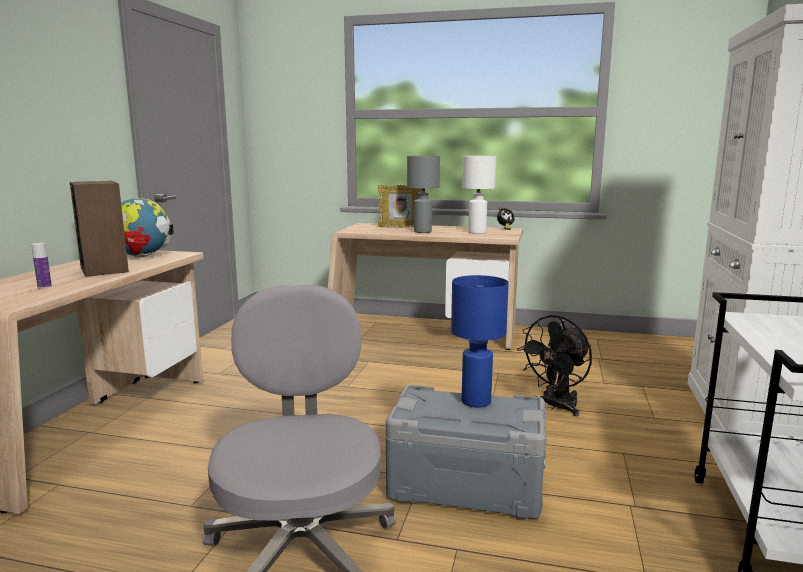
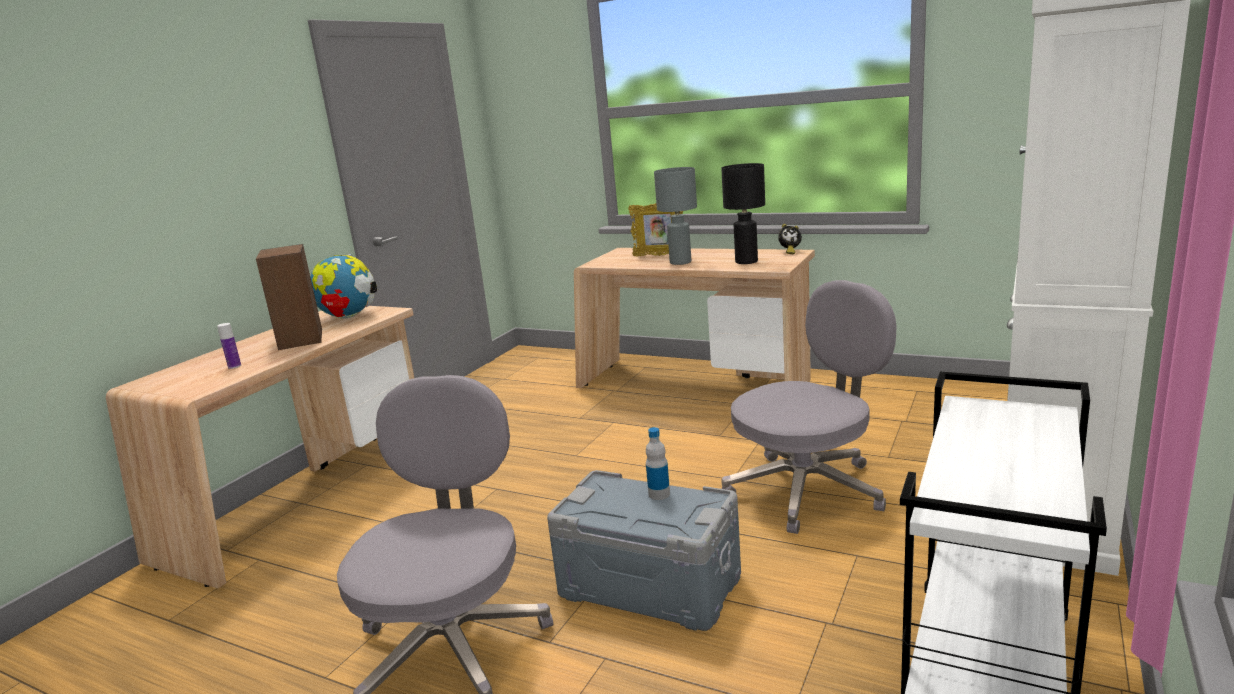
camera: 15 degrees right, 5 degrees up
(477, 233) = (747, 262): white table lamp -> black table lamp
(477, 401) = (659, 494): blue table lamp -> bottle
(556, 407) = (808, 489): black fan -> grey office chair

